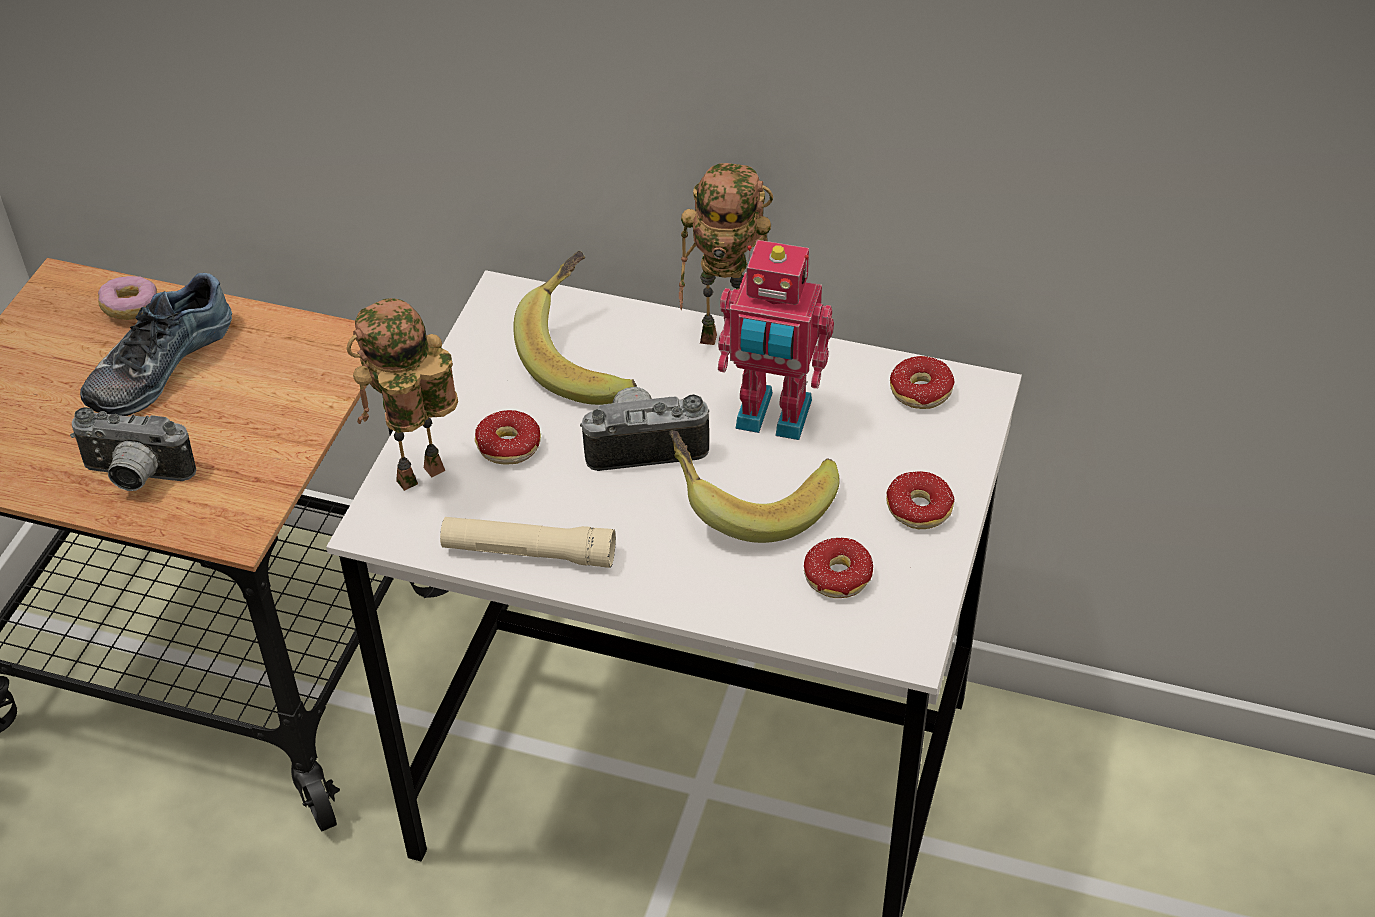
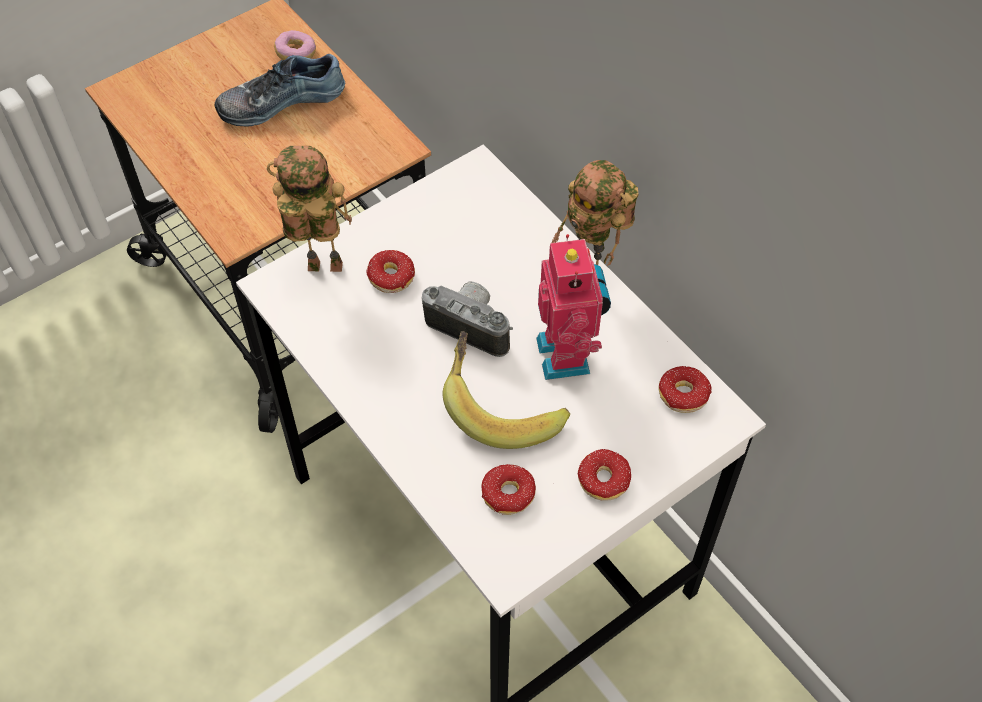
camera: 35 degrees right, 10 degrees up
(135, 478) = (210, 169): camera -> none
(528, 552) = (340, 357): beige flashlight -> none
(585, 357) = (490, 241): banana -> none
(772, 418) = (567, 355): toy robot -> toy robot turned 150 degrees counterclockwise

